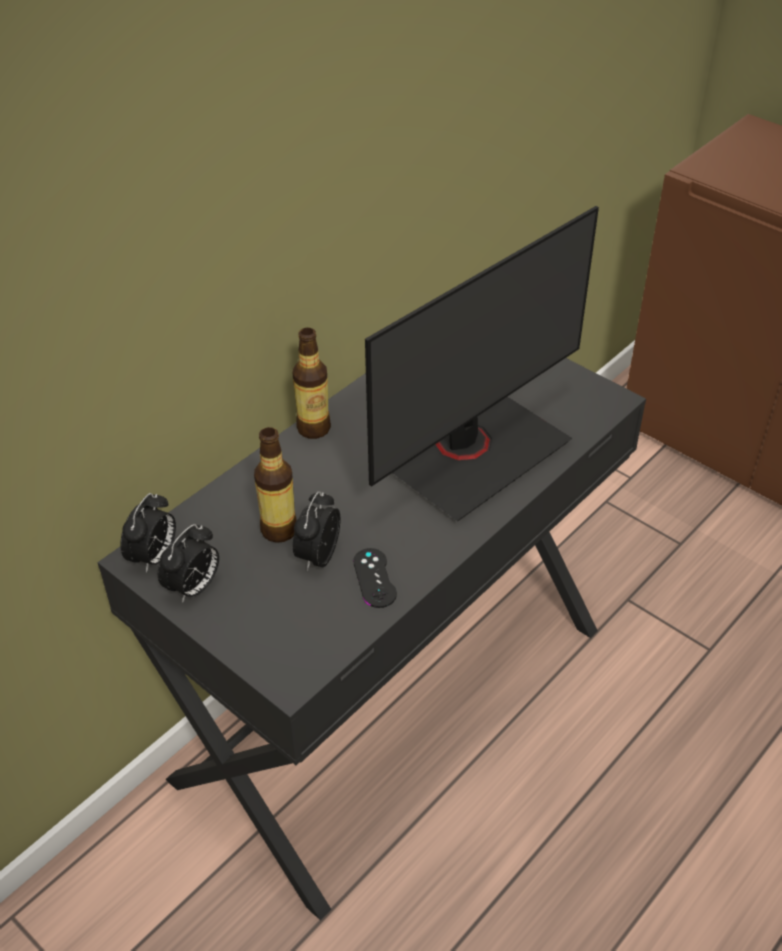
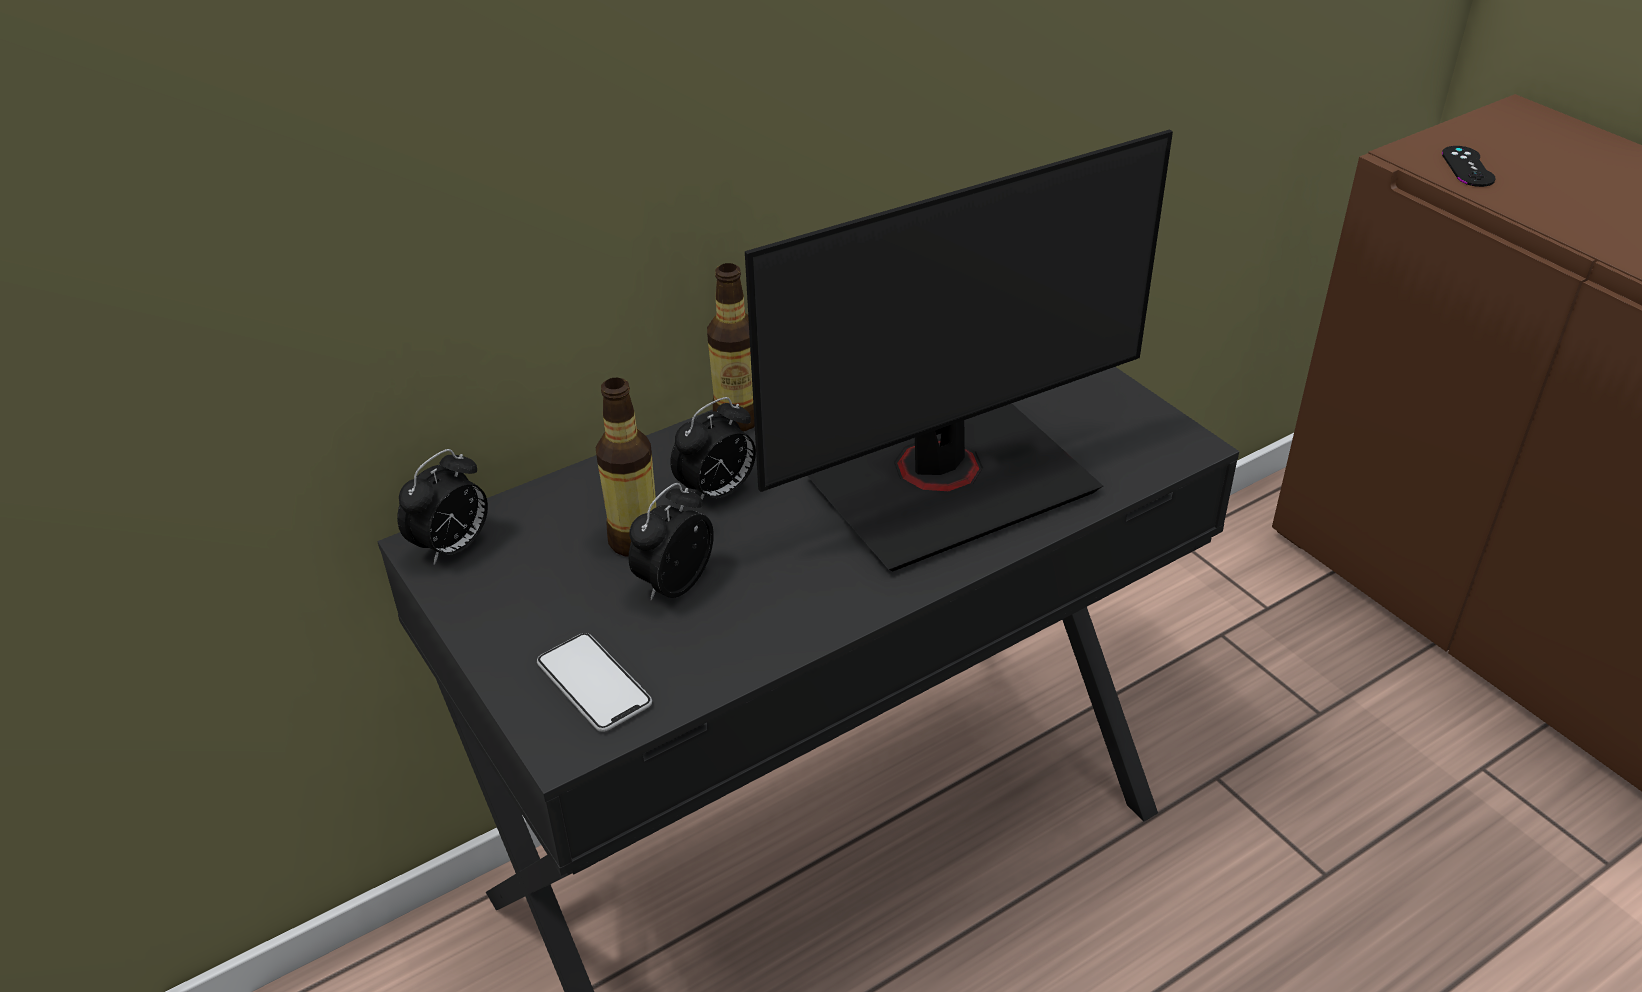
camera: 15 degrees right, 5 degrees down
(194, 588) = (487, 595): alarm clock -> alarm clock (717, 492)
(292, 636) = (594, 684): none -> phone
(374, 578) = (741, 627): black game controller -> black game controller (1467, 167)

